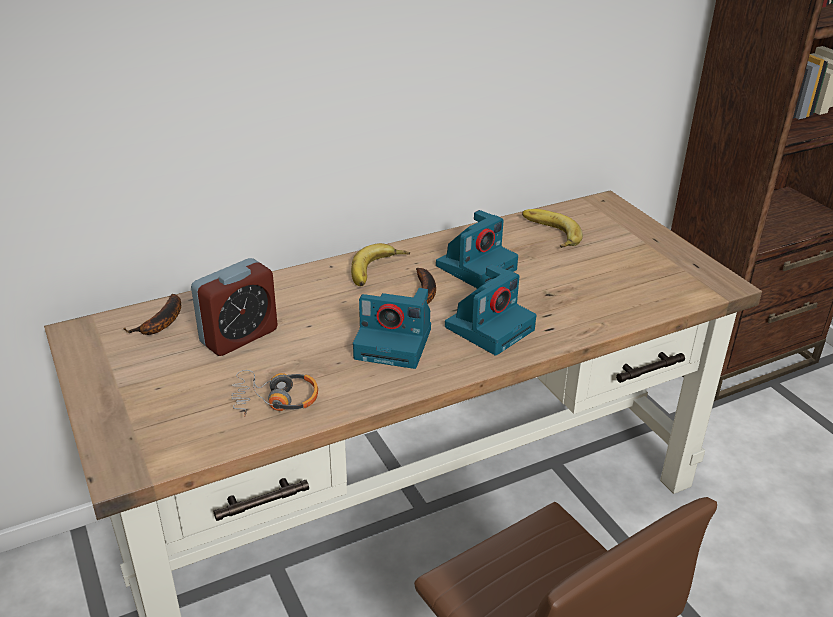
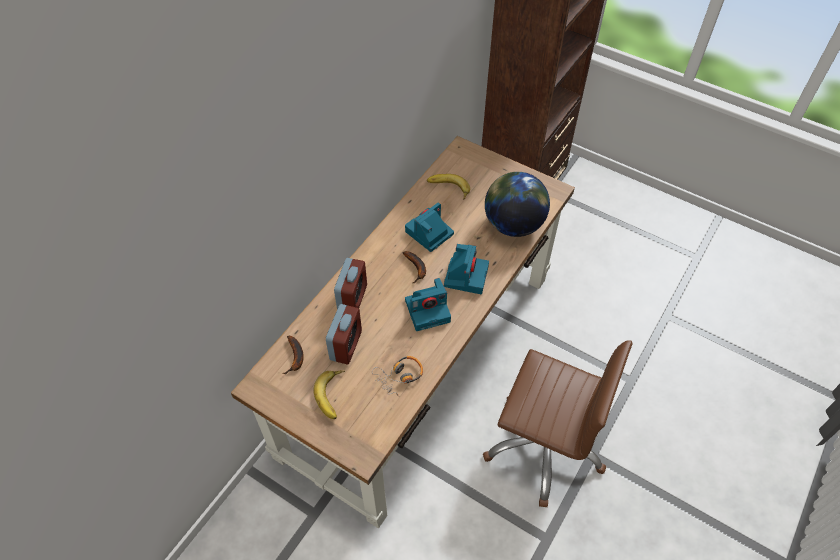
camera: 30 degrees left, 20 degrees up
(301, 293) = (352, 298): none -> alarm clock
(379, 271) = (380, 261): banana -> banana (334, 395)
(476, 266) = (429, 233): camera -> camera turned 150 degrees counterclockwise
(619, 298) = (513, 224): none -> globe

